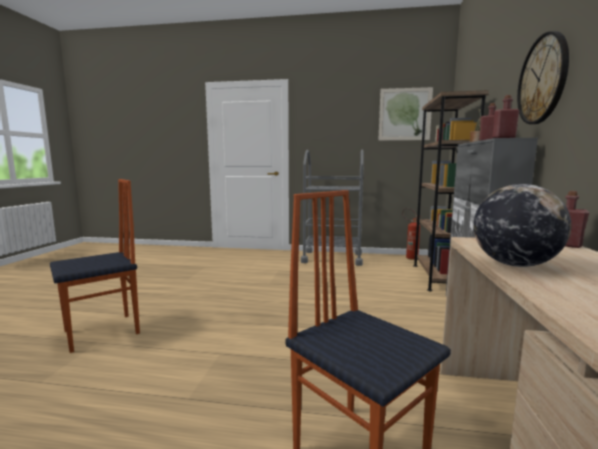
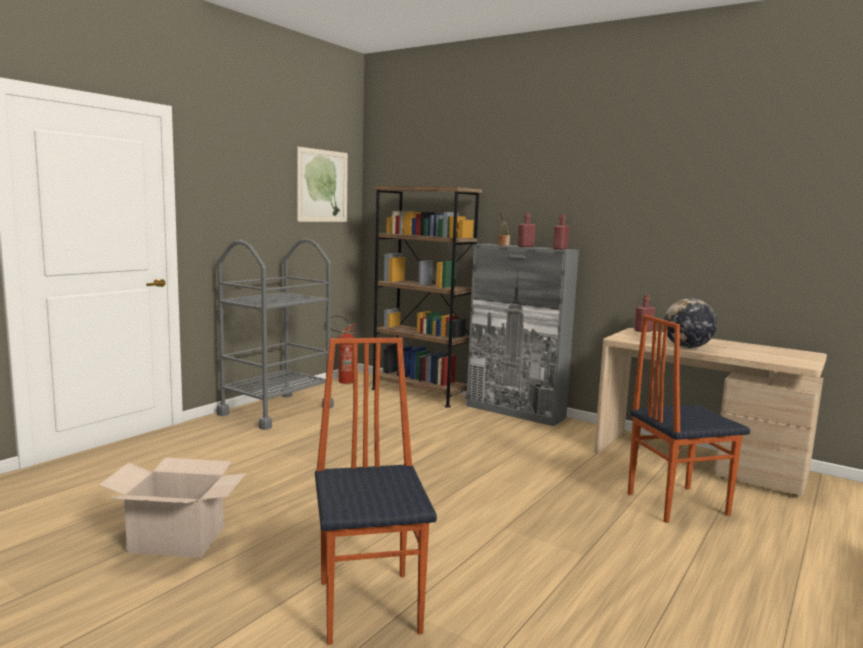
camera: 65 degrees left, 0 degrees up
(162, 281) = (176, 540): none -> cardboard box
(542, 79) = (572, 202): wall clock -> none

